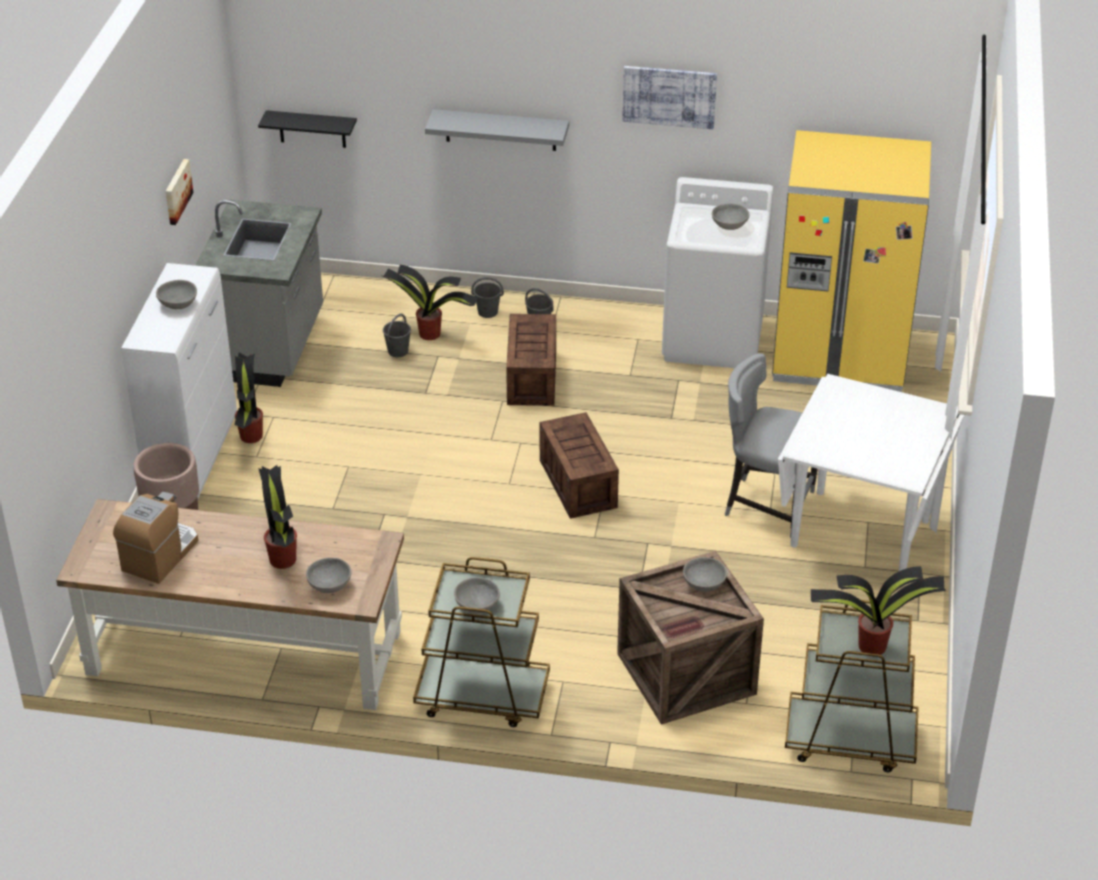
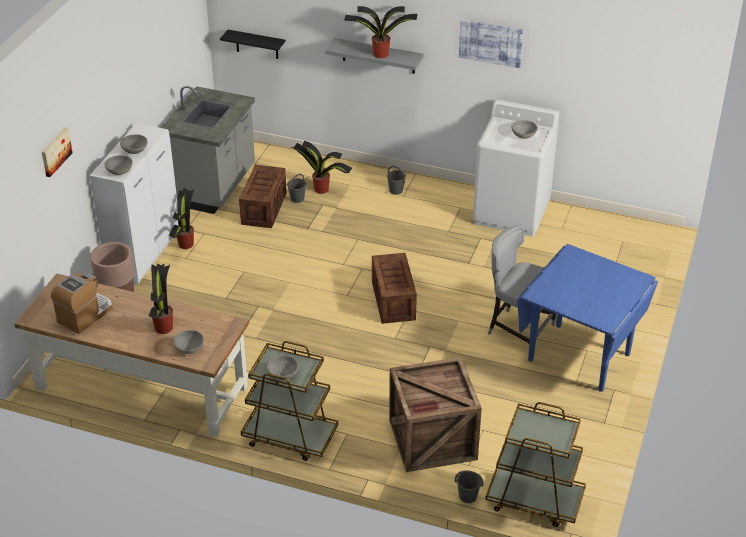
camera: 10 degrees right, 0 degrees up
(176, 191) = (149, 76): picture -> picture (55, 152)
(488, 312) = (364, 179): grey bucket -> grey bucket (468, 496)
(532, 378) = (381, 226): crate -> crate (264, 209)
(704, 583) = (447, 378): grey bowl -> grey bowl (119, 171)
(839, 357) = (596, 234): yellow fridge -> none
(860, 532) = (579, 356): white dining table -> blue dining table
(870, 646) = (546, 436): potted plant -> potted plant (380, 54)

